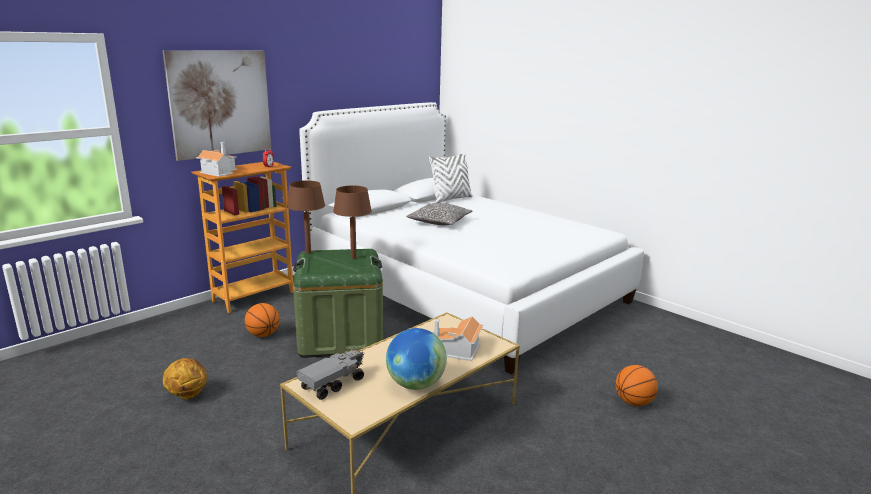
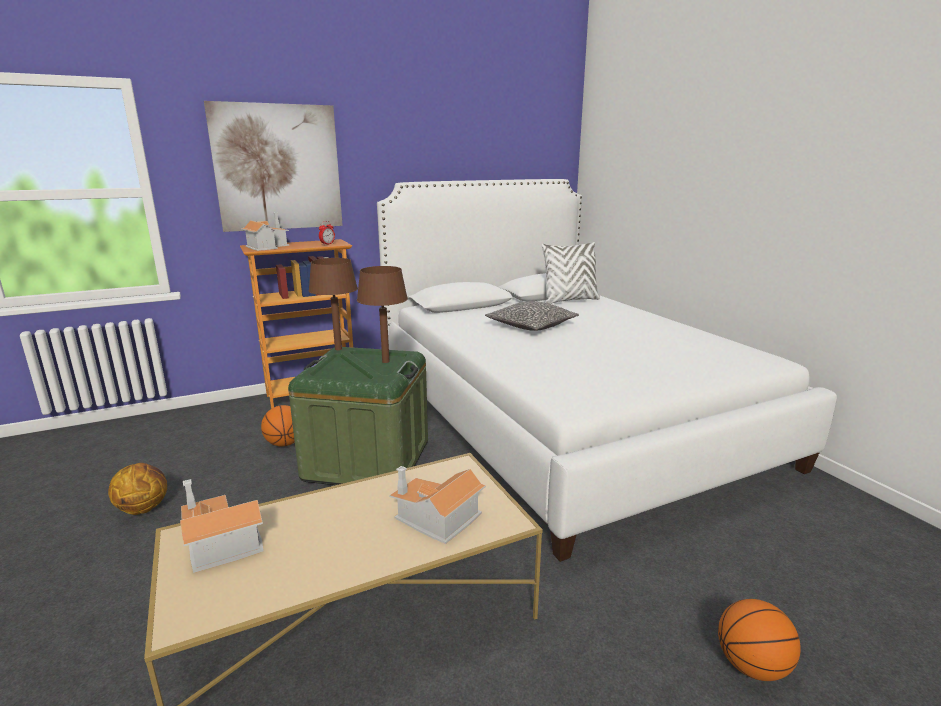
camera: 20 degrees right, 0 degrees up
(333, 384) = (218, 544): toy truck -> toy house
(415, 384) = (327, 571): globe -> none

